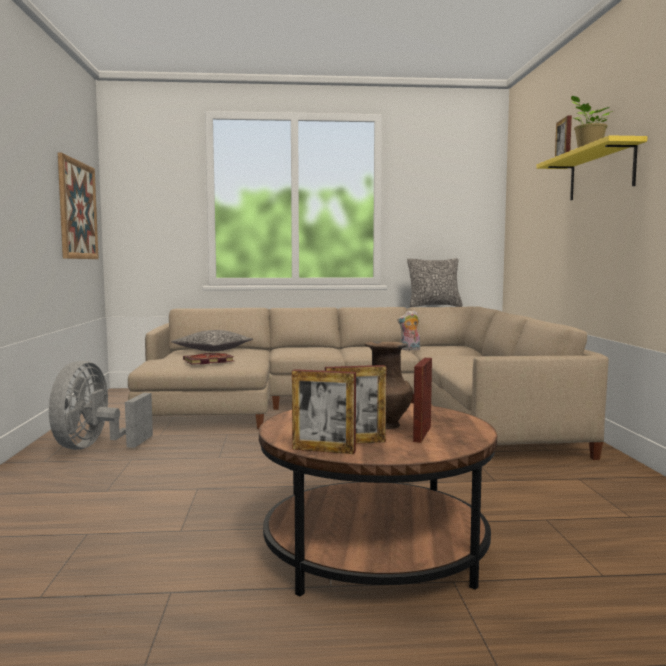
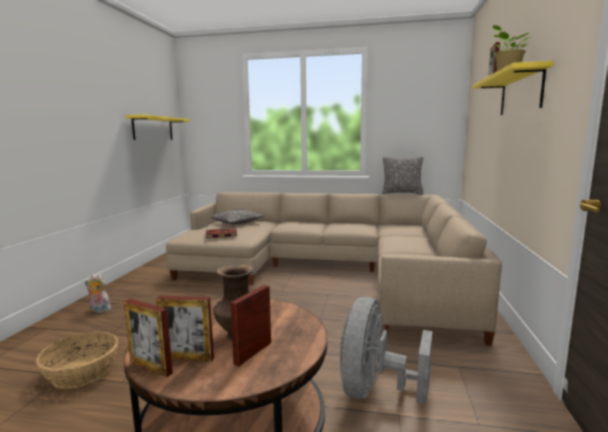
camera: 15 degrees right, 5 degrees up
(77, 210) = (153, 128): picture -> yellow shelf
(95, 447) = (137, 292): grey fan -> grey fan (375, 390)
(109, 527) = (81, 371): none -> basket
(409, 349) = (374, 228): plush toy -> plush toy (99, 310)

